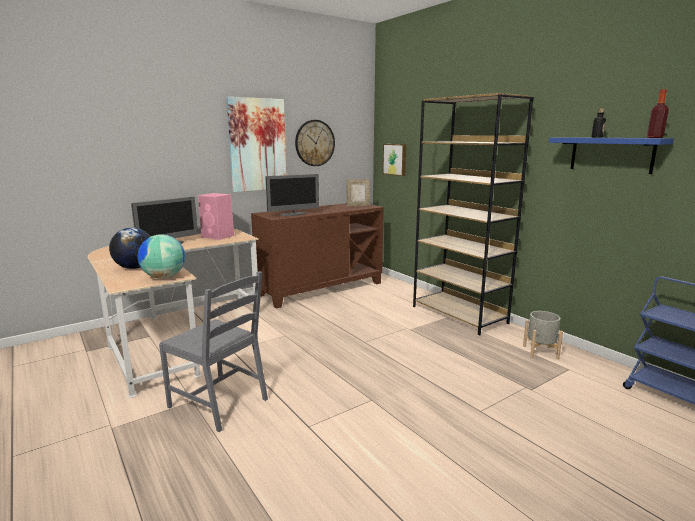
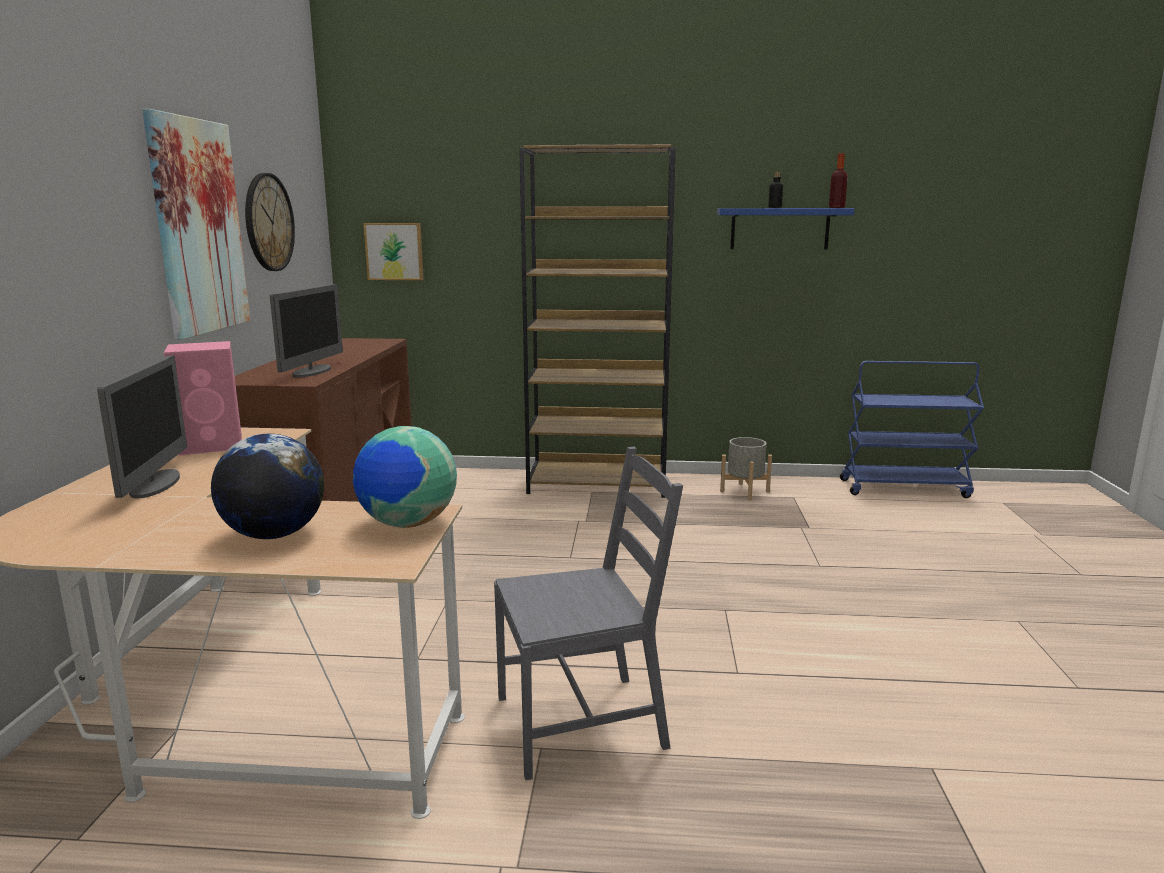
camera: 50 degrees left, 0 degrees up
(358, 205) = (360, 343): picture frame -> none

